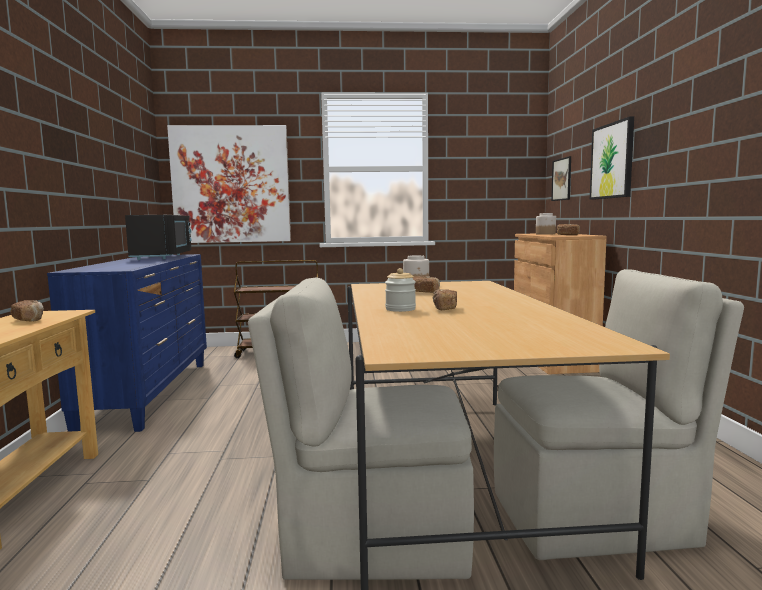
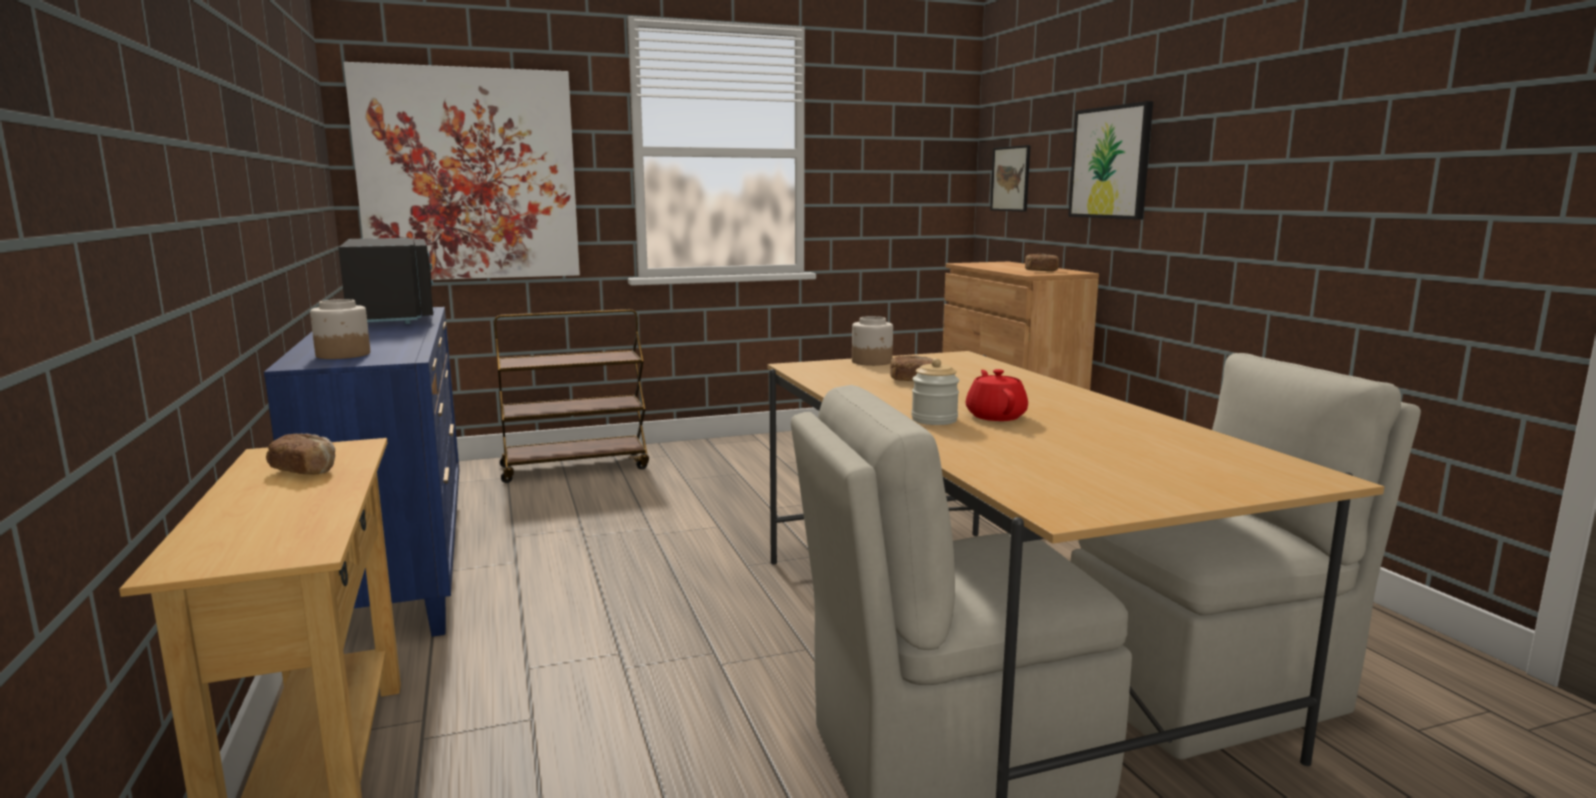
camera: 15 degrees left, 5 degrees up
(444, 309) = (995, 416): bread -> red teapot
(545, 234) = (998, 266): jar -> jar (342, 355)

